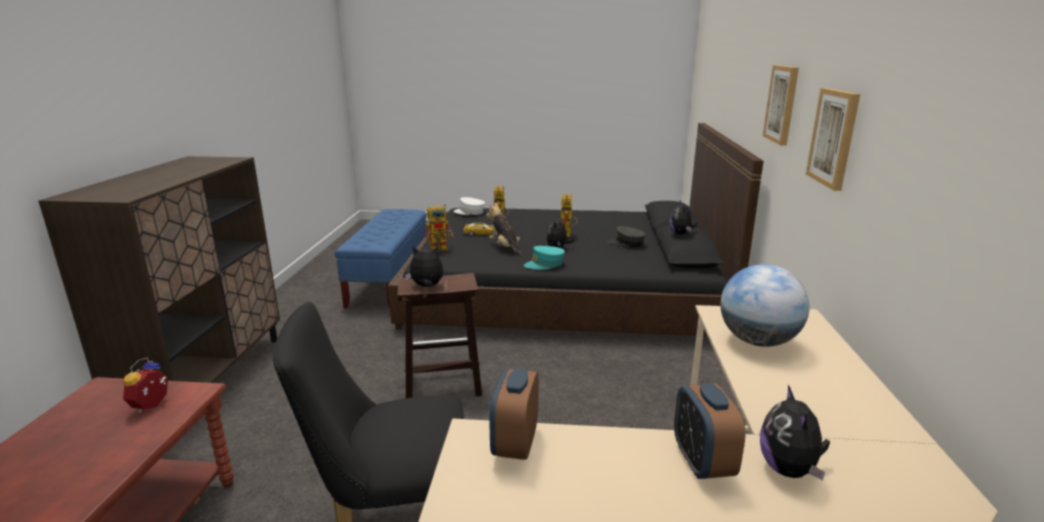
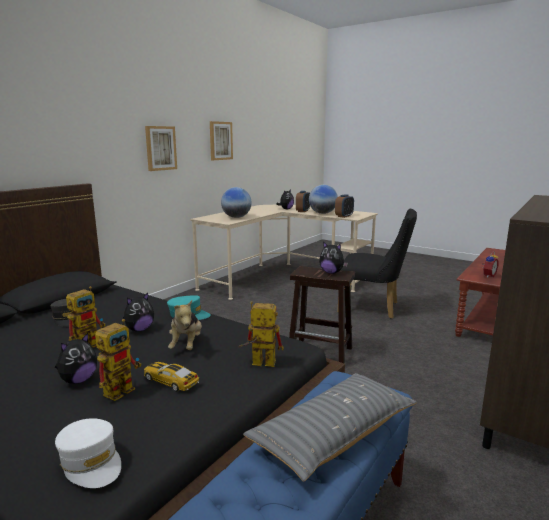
camera: 150 degrees left, 5 degrees down
(375, 229) = (334, 434): none -> grey pillow
(609, 456) = (322, 213): none -> globe
(681, 234) = (65, 278): plush toy -> plush toy (78, 380)
(782, 104) = (89, 141): picture -> picture (220, 141)

